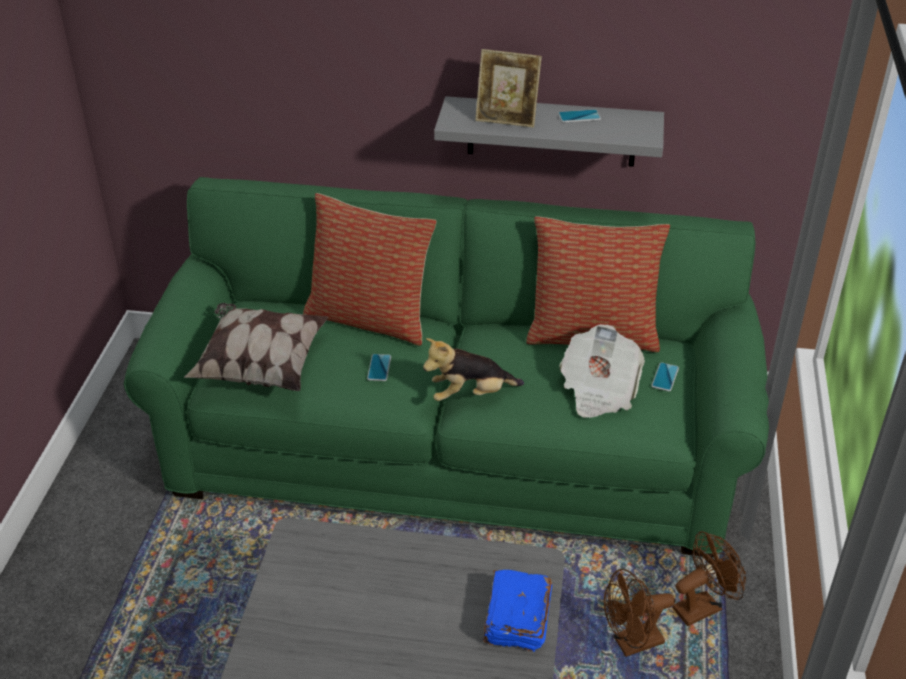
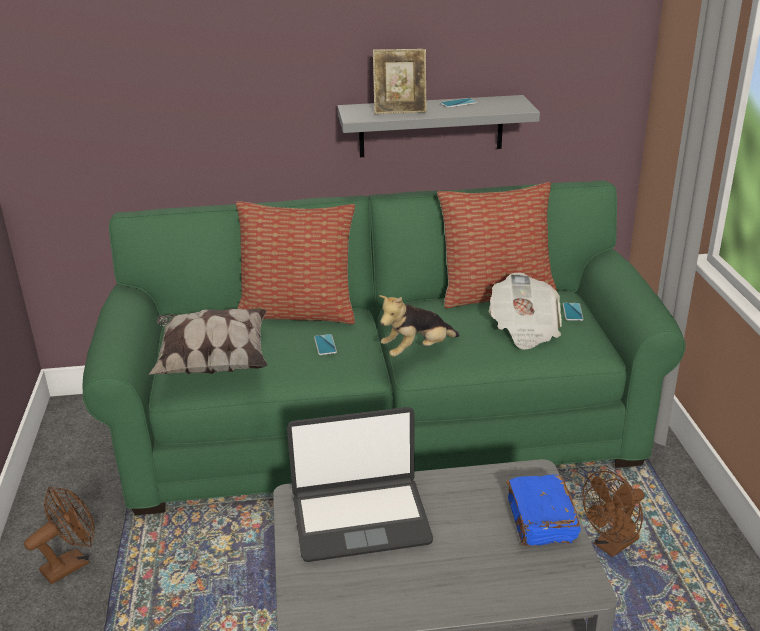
camera: 15 degrees left, 10 degrees down
(344, 574) = (360, 519): none -> laptop
(702, 606) = (654, 504): brown fan -> brown fan (72, 563)

